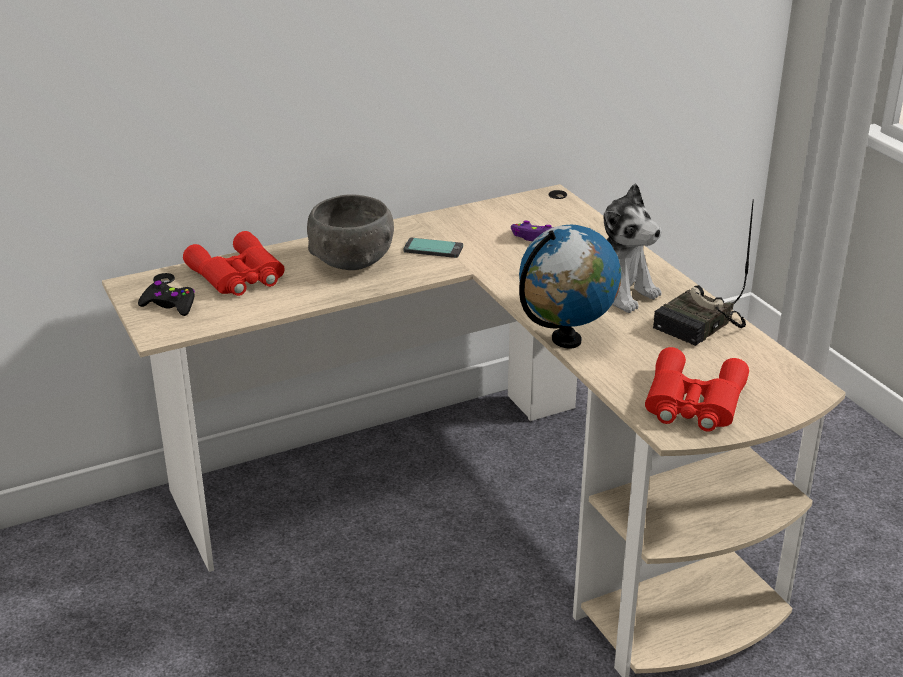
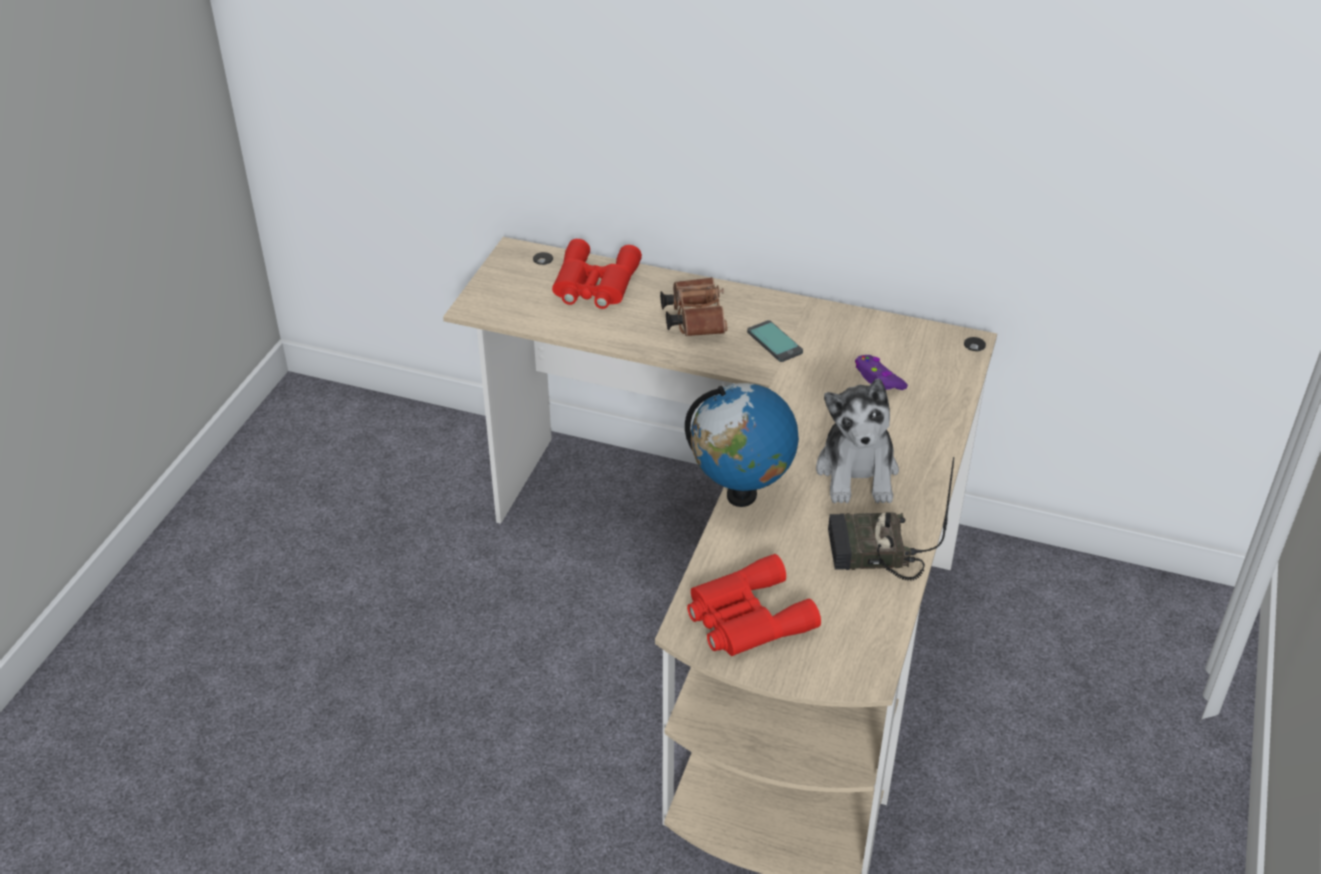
camera: 45 degrees right, 10 degrees up
(169, 305) = (514, 285): black game controller -> none
(352, 261) = (694, 318): grey bowl -> brown binoculars

